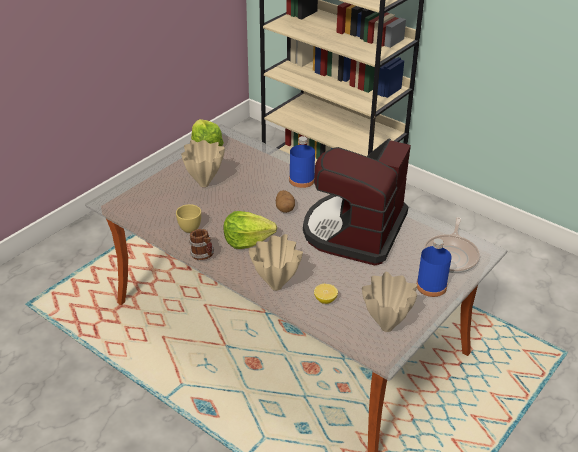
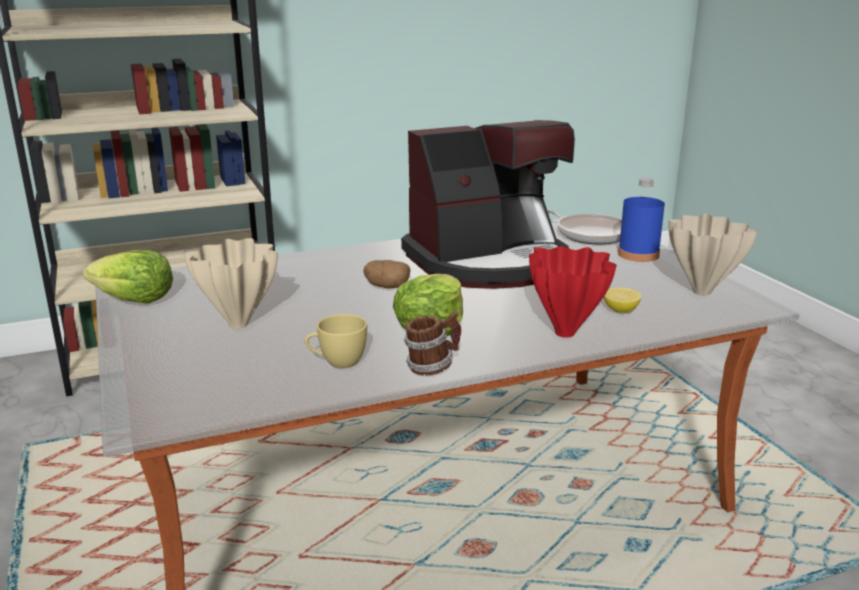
camera: 60 degrees left, 15 degrees down
(275, 287) = (566, 334): beige vase -> red vase
(301, 180) = (336, 263): blue bottle -> none
(354, 231) = (490, 263): coffee machine -> coffee machine turned 75 degrees counterclockwise

